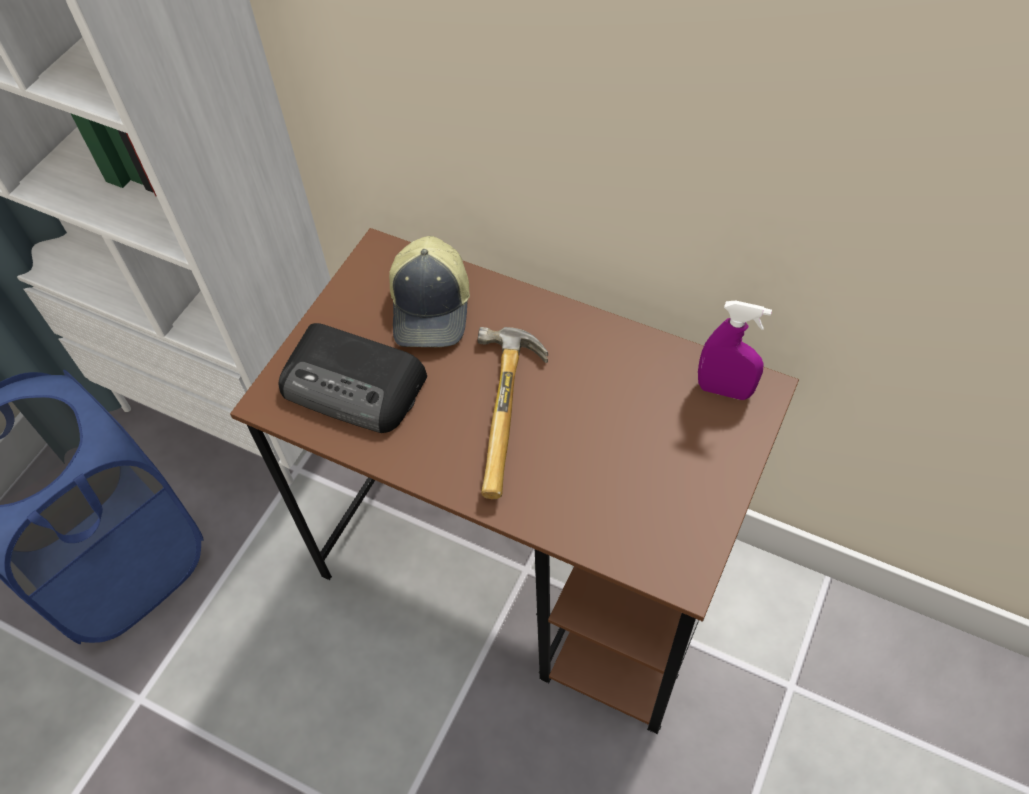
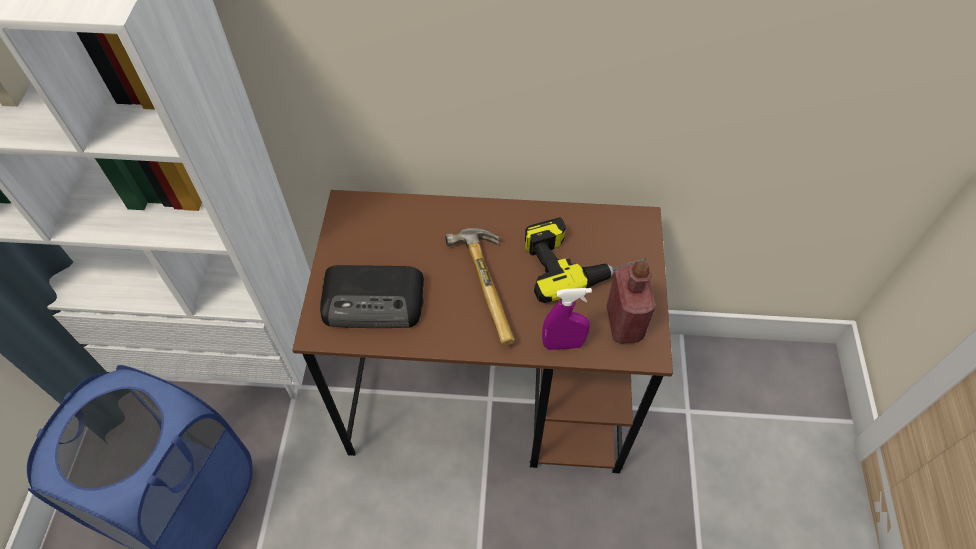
camera: 25 degrees left, 0 degrees up
(432, 308) = (403, 232): cap -> none
(646, 415) = (578, 259): none -> power drill
(667, 524) = (624, 323): none -> red bottle
(724, 390) = (619, 228): purple spray bottle -> purple spray bottle (563, 344)

